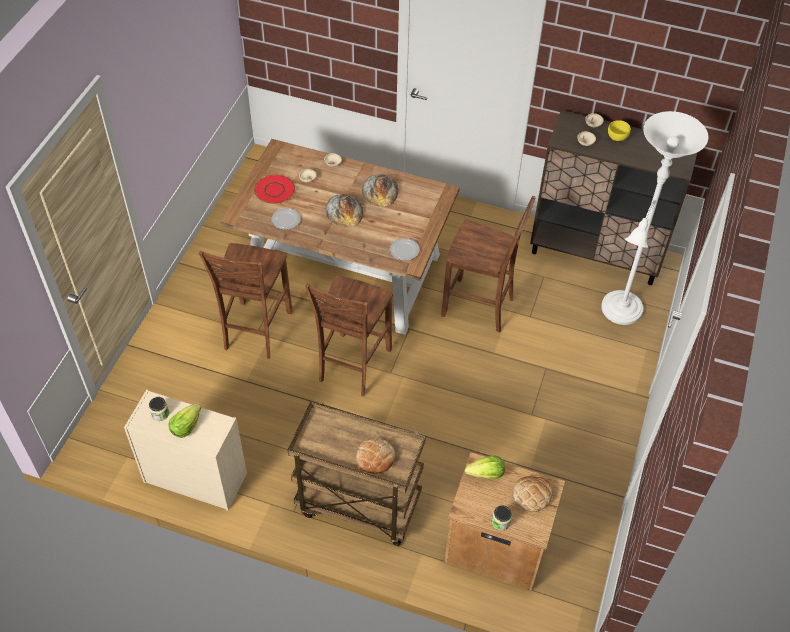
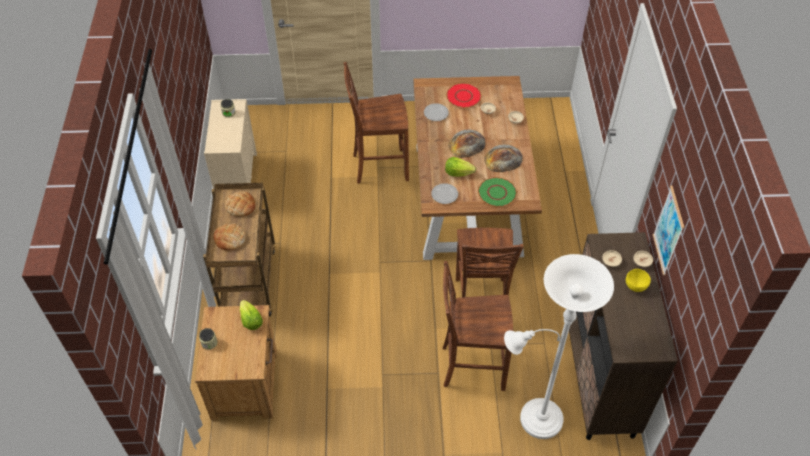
camera: 70 degrees right, 0 degrees up
(186, 427) = (223, 129): lettuce -> lettuce (458, 173)
(352, 366) = (375, 235): brown chair -> brown chair (471, 366)
(422, 210) = (497, 193): none -> green plate
(532, 495) = (241, 358): bread -> bread (240, 206)
(605, 77) = (668, 231): none -> picture

